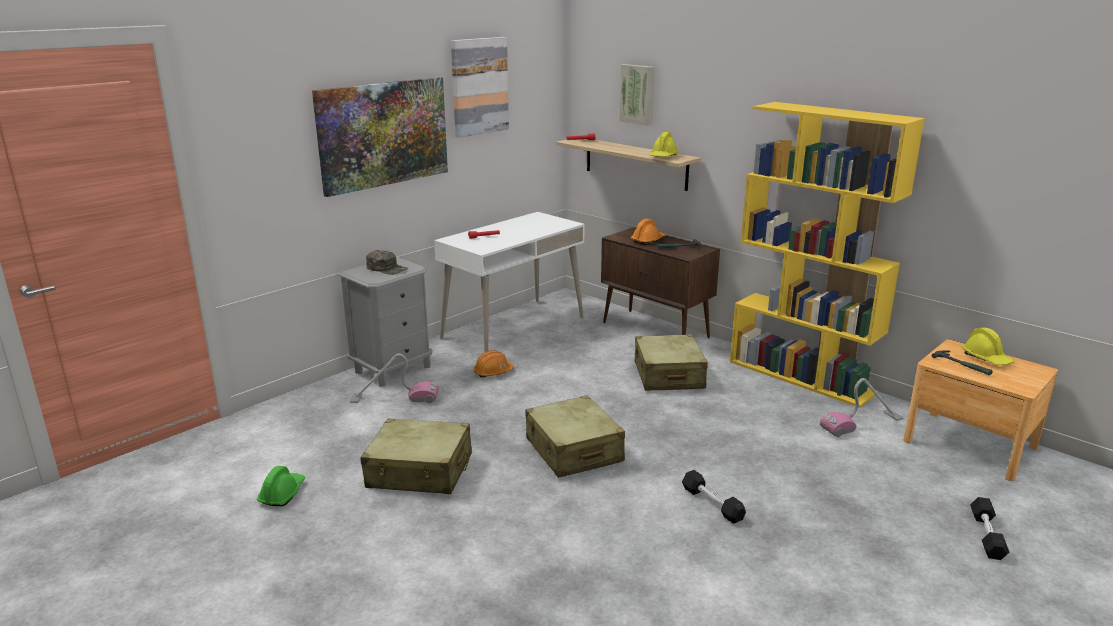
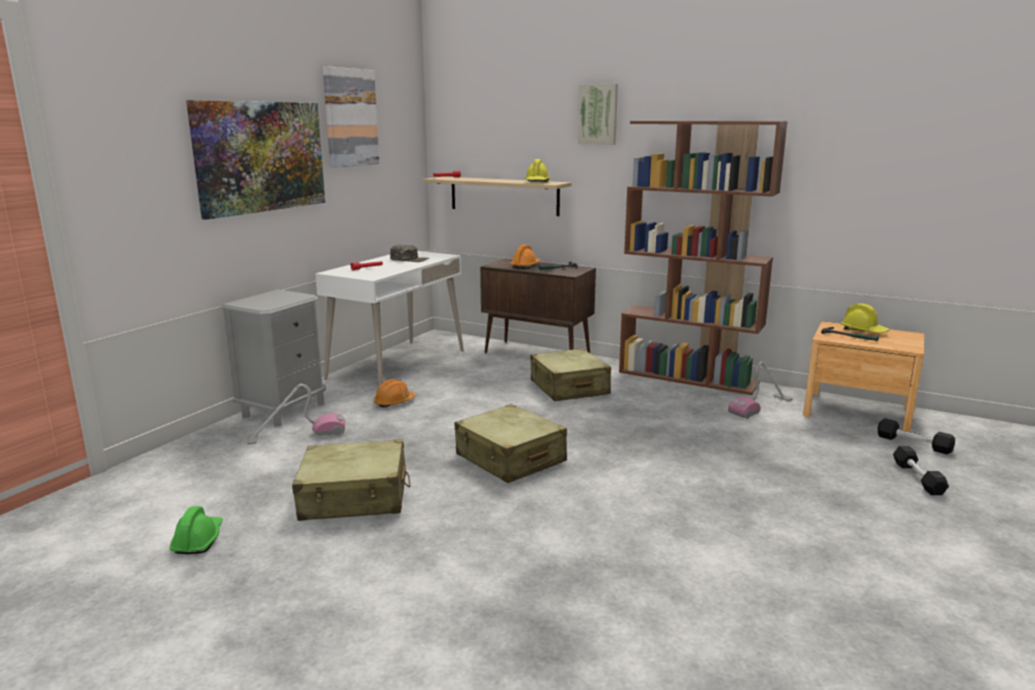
camera: 15 degrees left, 5 degrees down
(387, 268) = (275, 298): green cap -> green cap (410, 259)
(638, 94) = (503, 128): picture -> picture (598, 114)
(712, 504) = (669, 486): black dumbbell -> black dumbbell (913, 444)
(802, 377) = (688, 377): yellow bookcase -> brown bookcase

